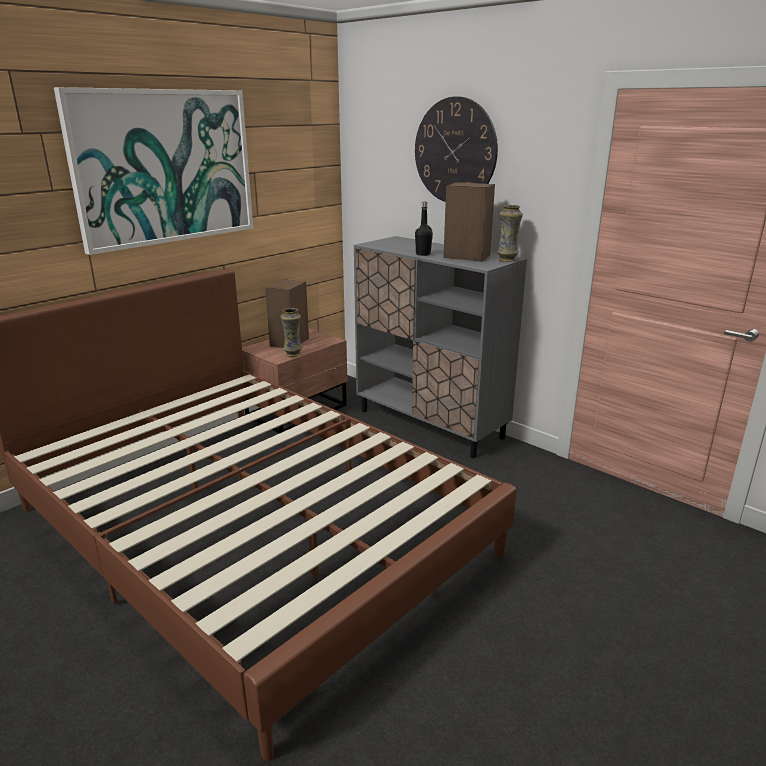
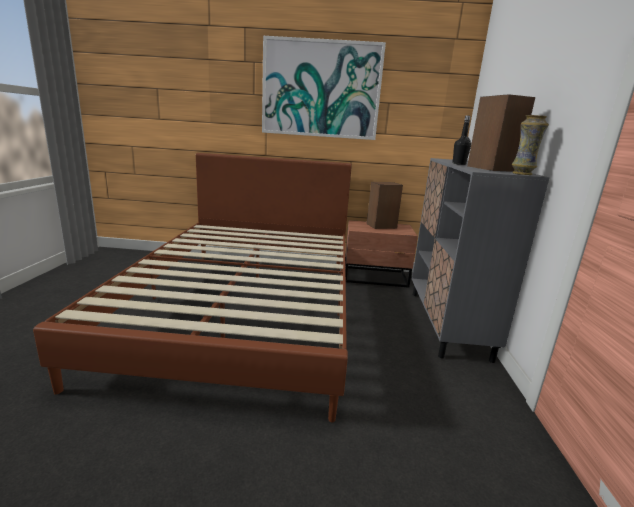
camera: 50 degrees right, 5 degrees down
(292, 354) = (368, 230): vase -> none
(455, 151) = (528, 76): wall clock -> none

